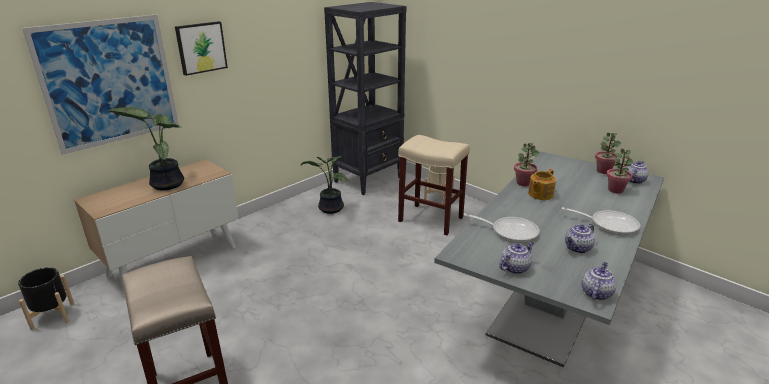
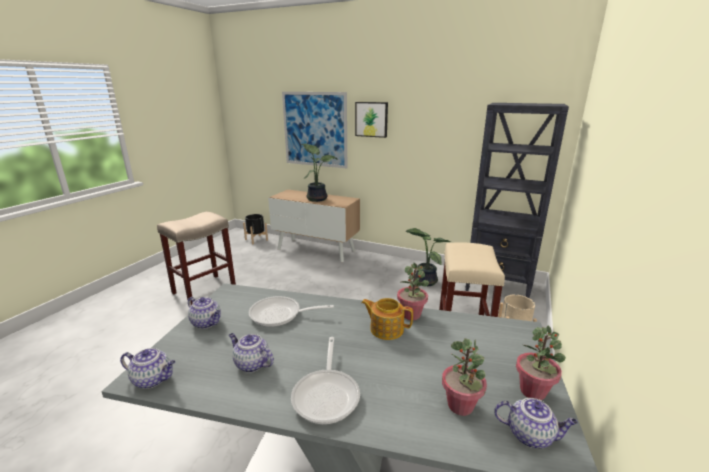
camera: 70 degrees right, 5 degrees down
(510, 231) = (280, 315): frying pan -> frying pan turned 90 degrees clockwise

